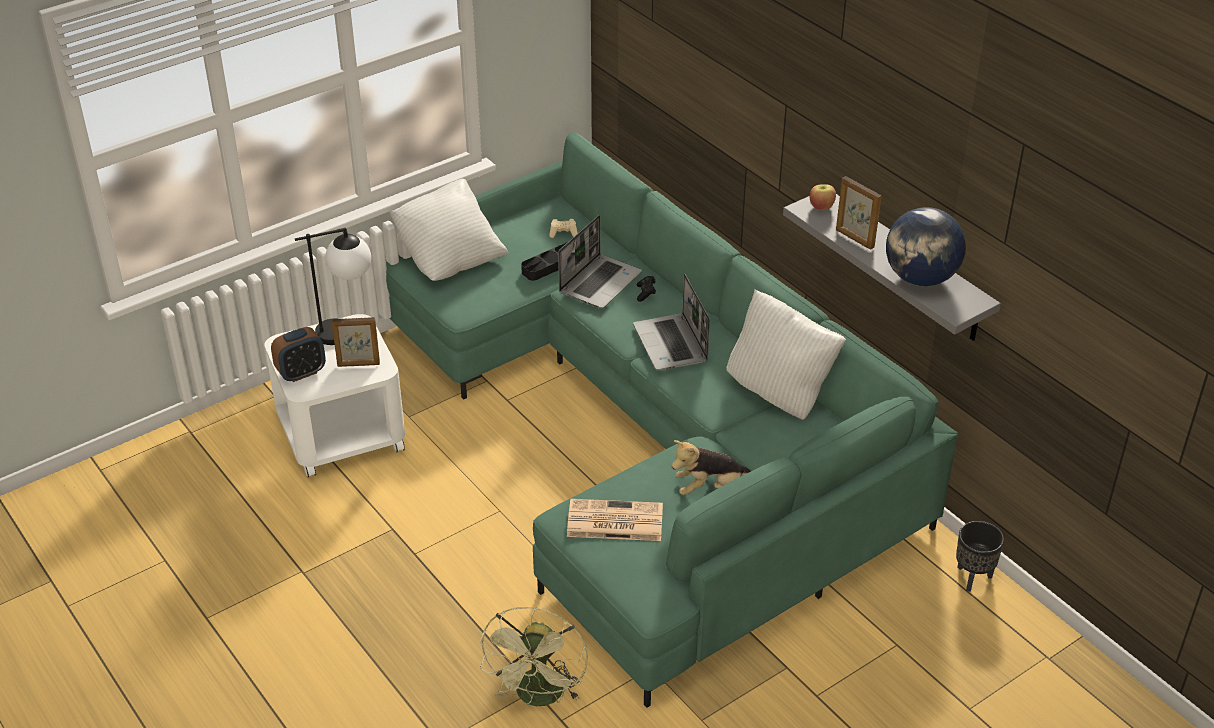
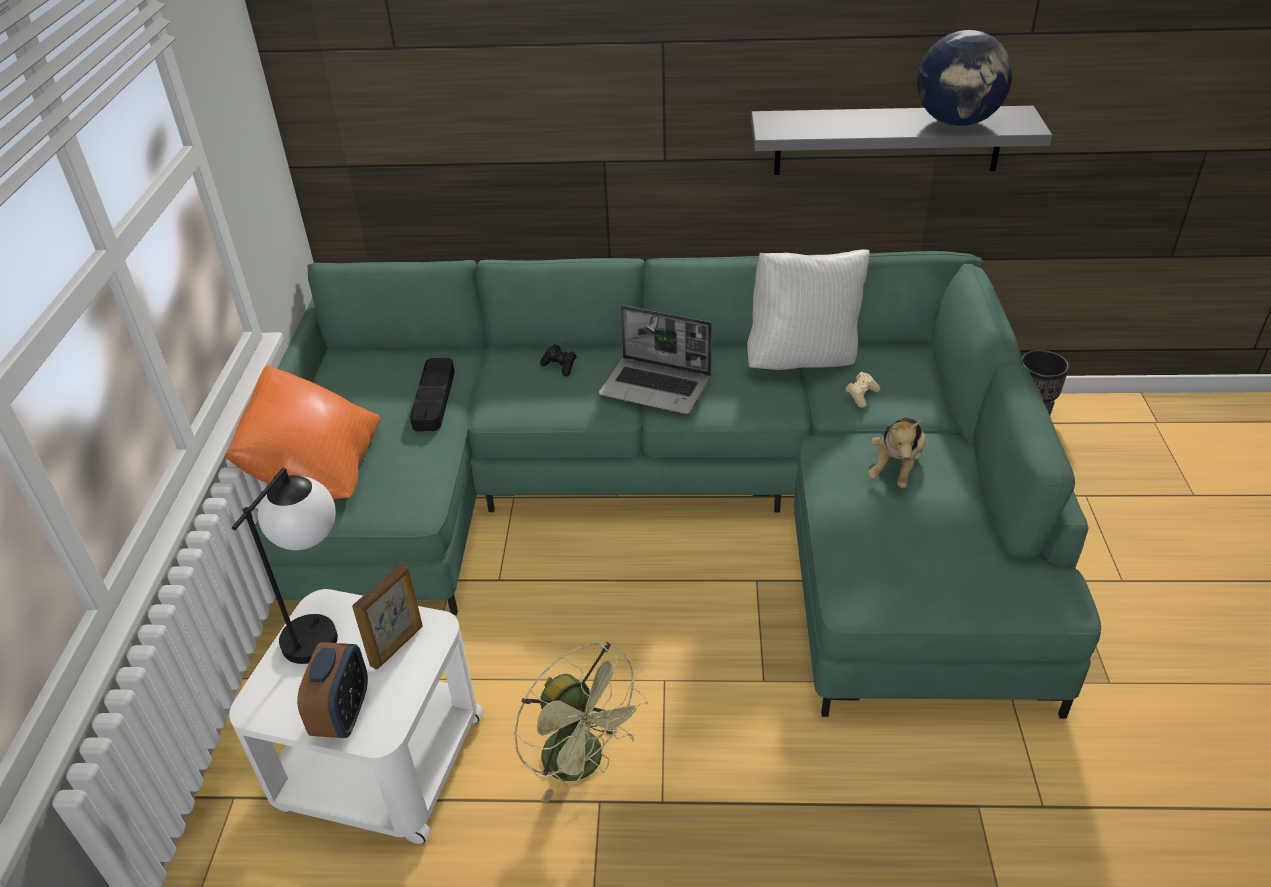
camera: 50 degrees left, 0 degrees up
(449, 258) = (314, 471): white pillow -> orange pillow
(539, 698) = (994, 808): green fan -> green fan (583, 763)
(563, 233) = (395, 372): beige game controller -> beige game controller (861, 395)
(600, 282) = (504, 386): laptop -> none
(613, 521) = (898, 561): newspaper -> none
(821, 206) = (780, 123): apple -> none
(854, 239) = (855, 127): picture frame -> none

